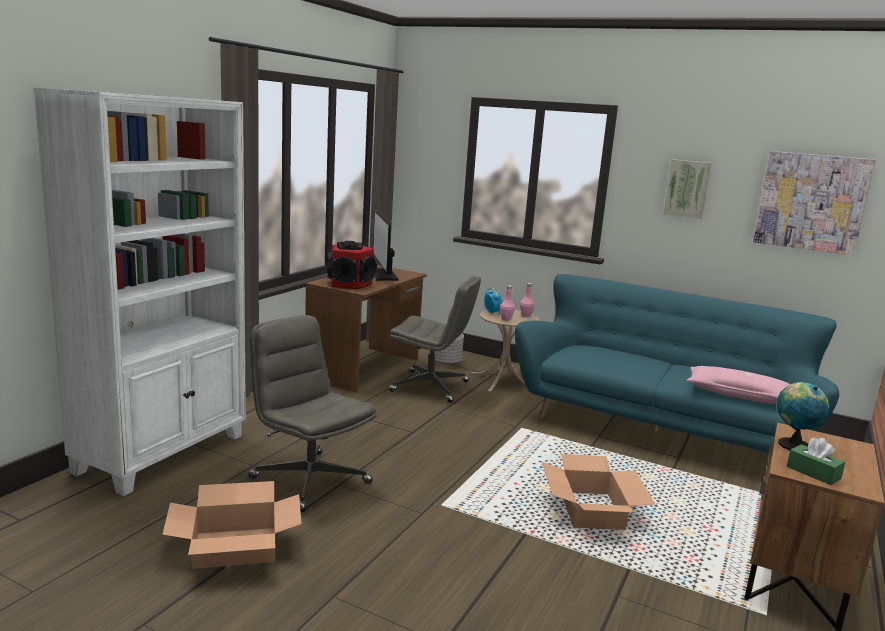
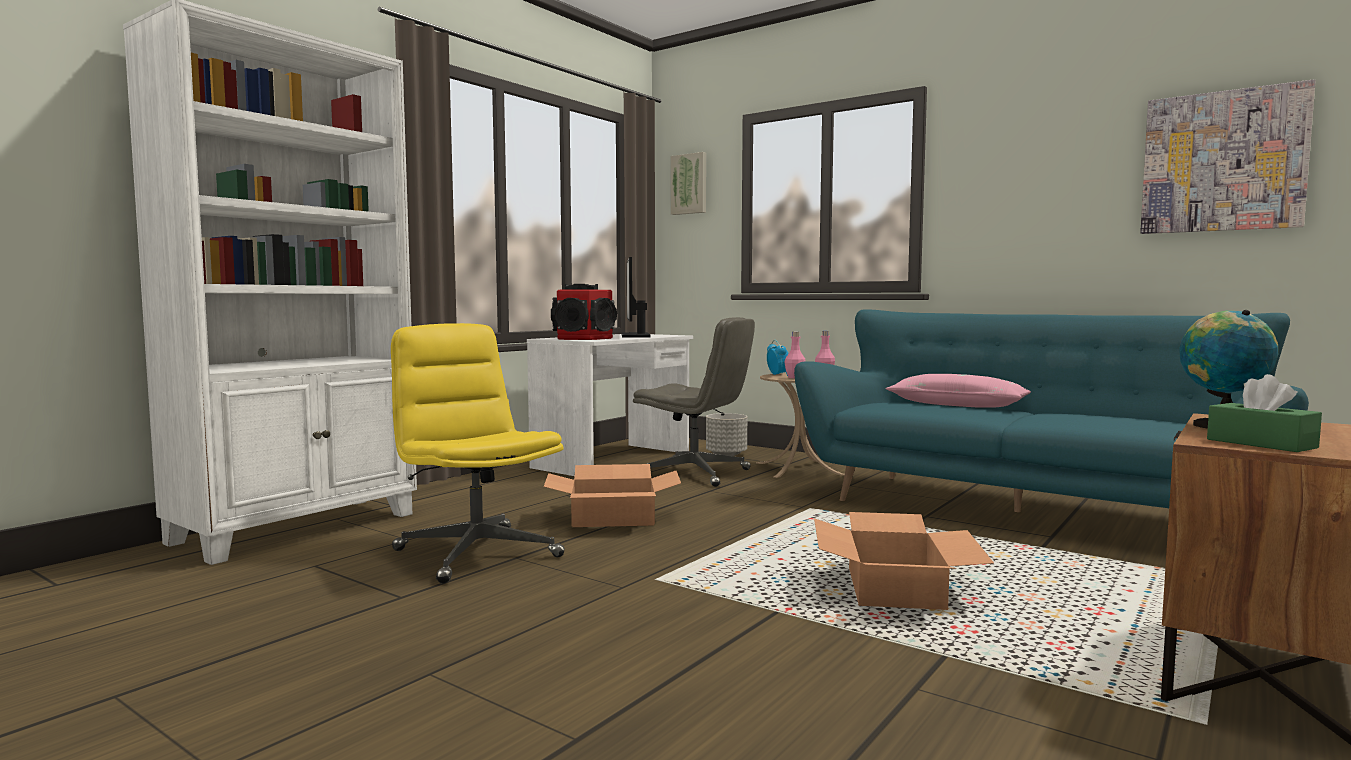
camera: 10 degrees right, 10 degrees down
(235, 547) = (320, 616): cardboard box -> cardboard box (613, 517)
(309, 480) = (476, 553): grey office chair -> yellow office chair
(365, 368) = (615, 460): brown desk -> white desk
(687, 188) = (1033, 177): picture -> picture (689, 184)
(739, 395) = (1138, 429): pink pillow -> pink pillow (957, 405)

